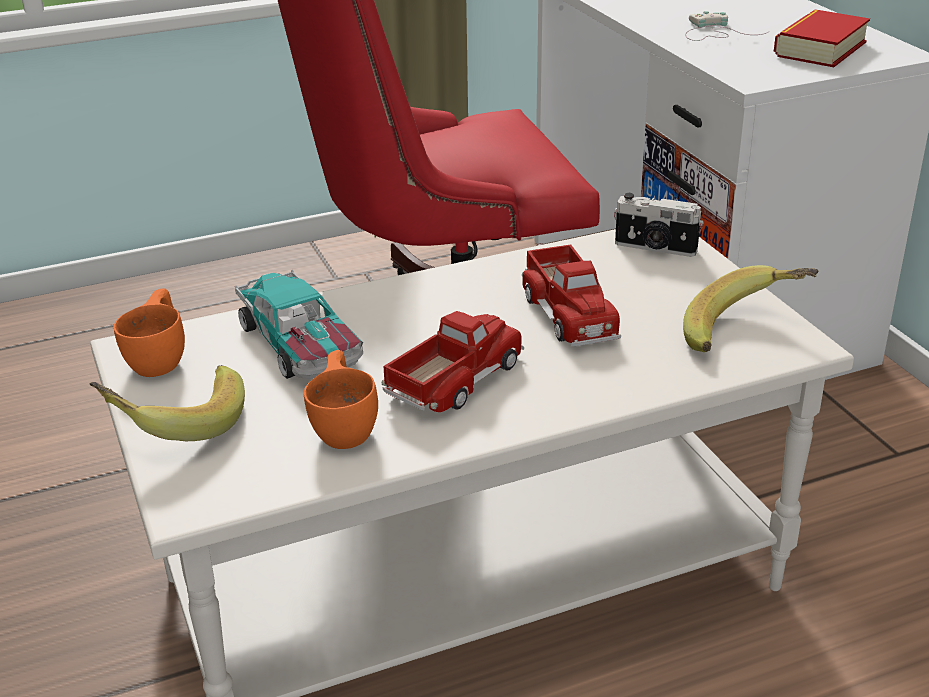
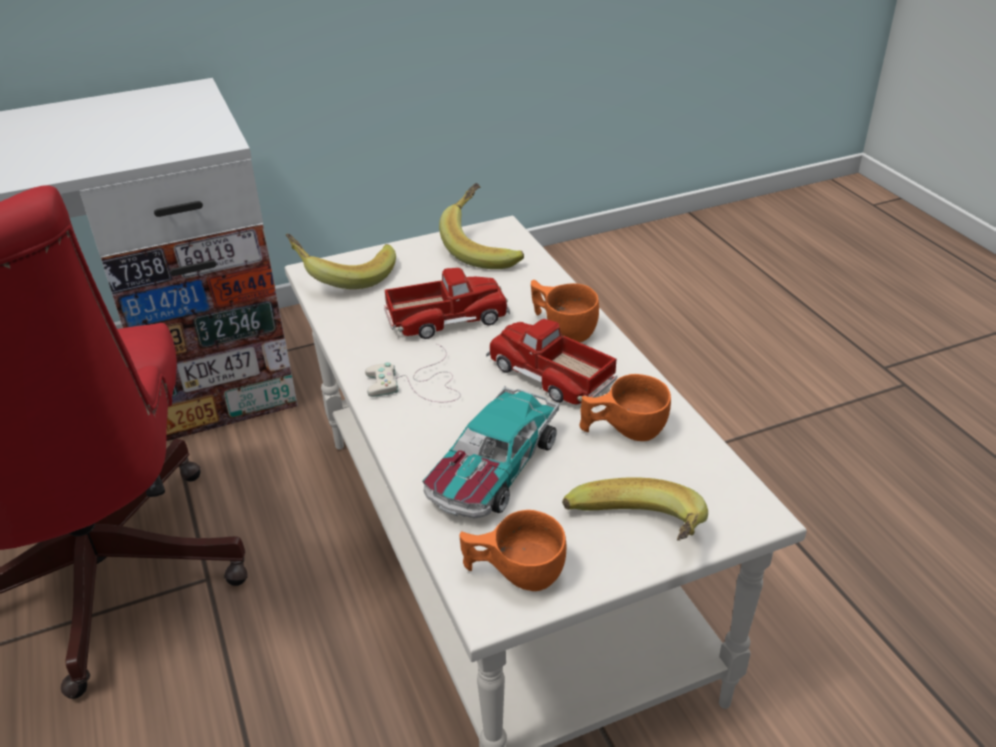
camera: 90 degrees left, 5 degrees up
(301, 345) = (492, 469): toy car -> toy car turned 150 degrees clockwise
(553, 390) = (562, 328): none -> orange cup
(655, 248) = (344, 276): camera -> banana
(713, 33) = (84, 150): white game controller -> white game controller (418, 384)
(820, 49) = (161, 113): book -> none

